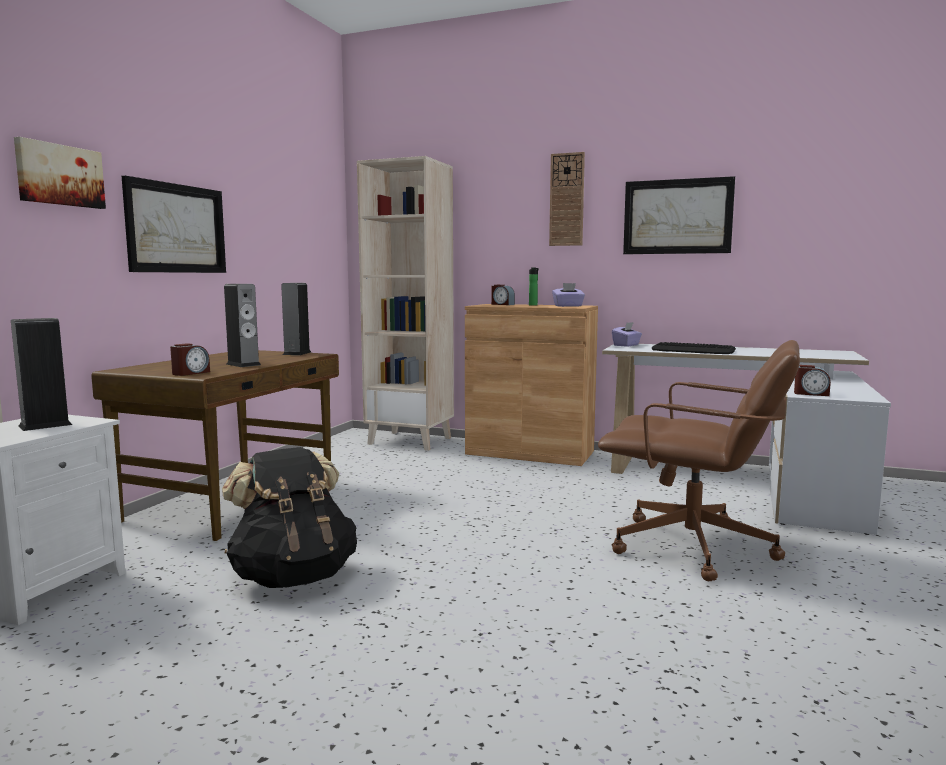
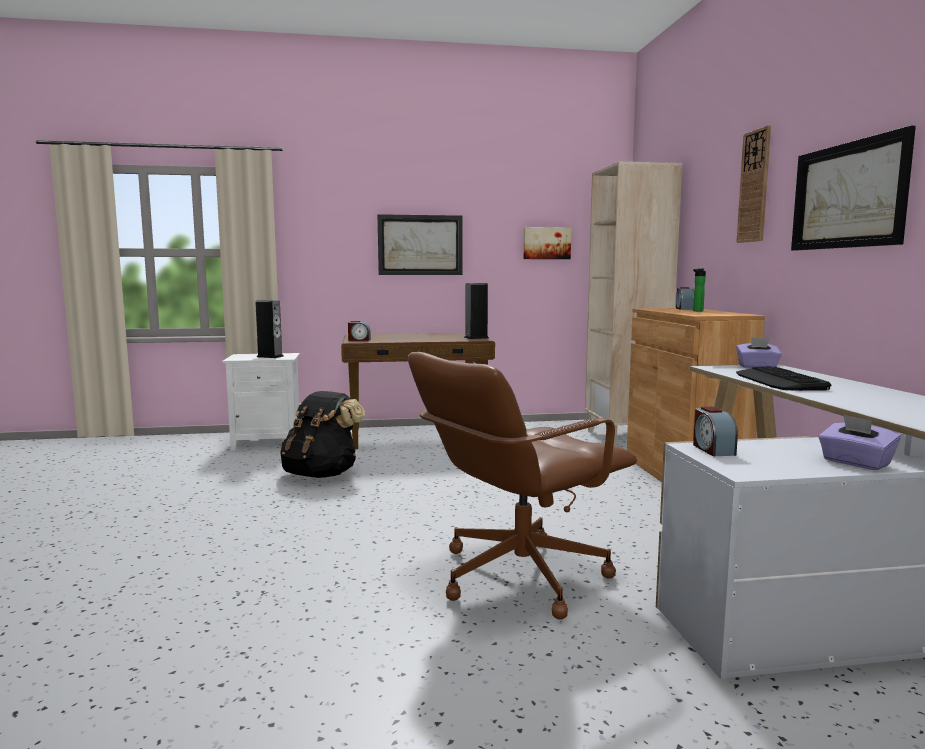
camera: 60 degrees right, 0 degrees up
(59, 175) = (334, 219): picture -> picture (546, 243)
(243, 364) = (406, 339): speaker -> none
(568, 306) = (711, 313): purple tissue box -> purple tissue box (855, 463)
(694, 548) = (518, 575): brown office chair -> brown office chair turned 60 degrees clockwise

